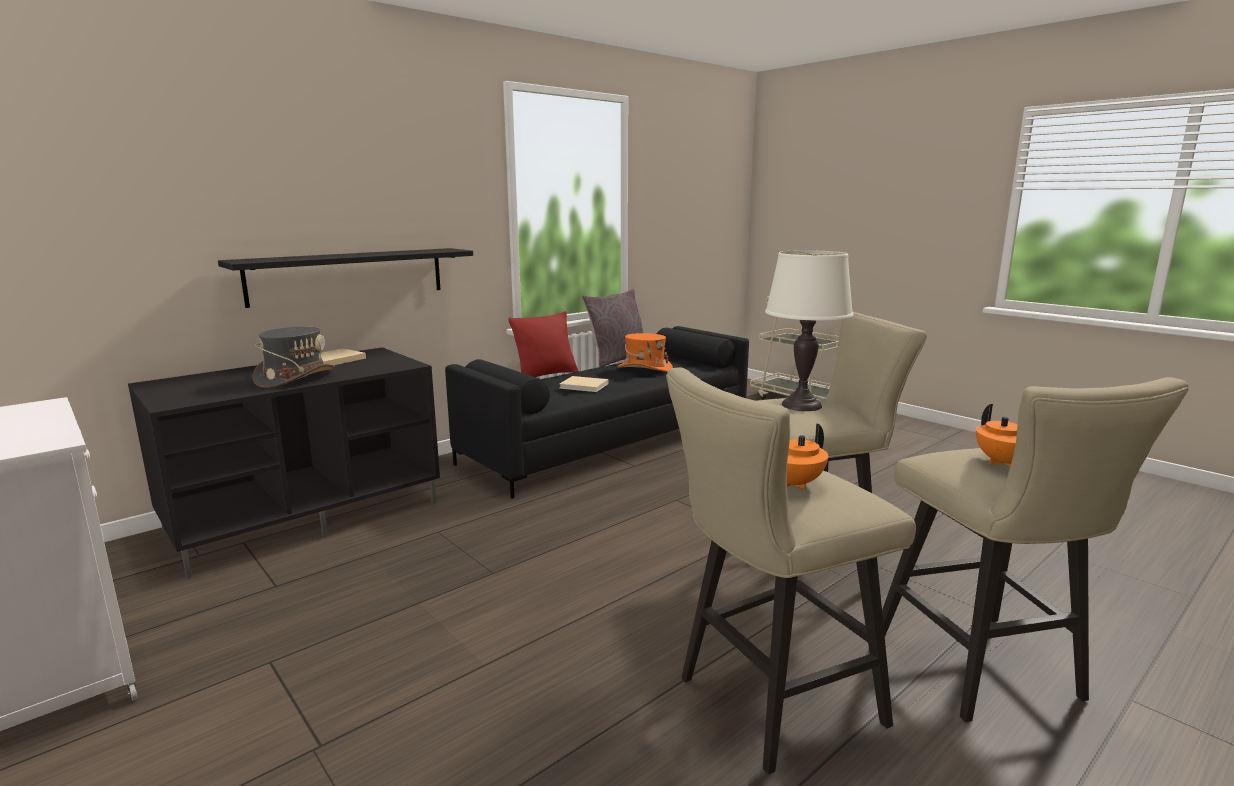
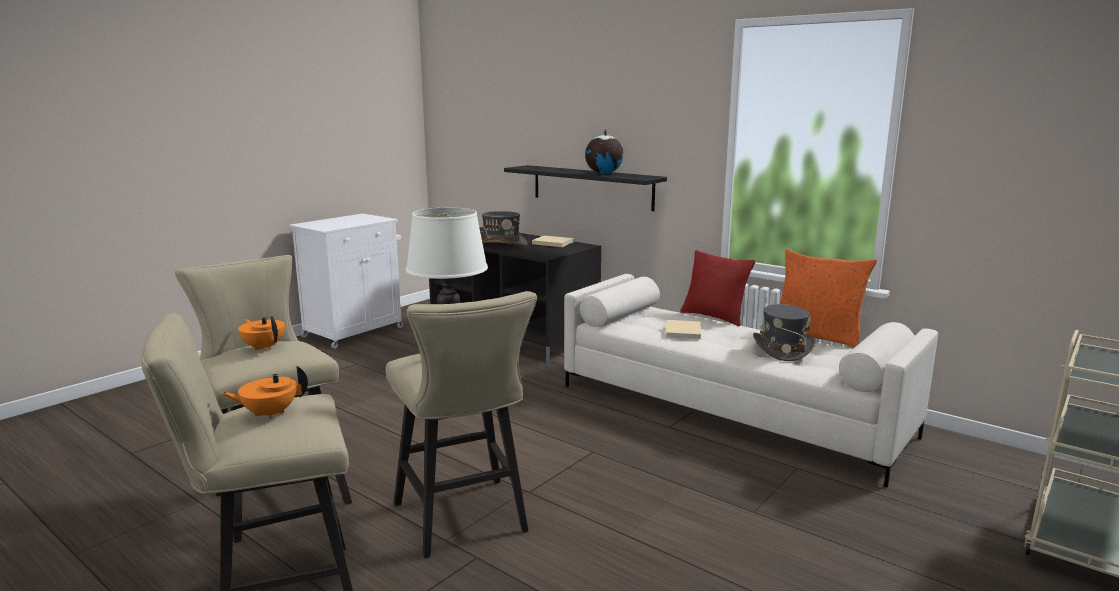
camera: 80 degrees right, 0 degrees up
(393, 252) = (603, 174): none -> globe
(610, 441) = (730, 410): black sofa -> white sofa
(617, 360) = (817, 337): grey pillow -> orange pillow
(644, 369) = (782, 349): orange hat -> grey hat

